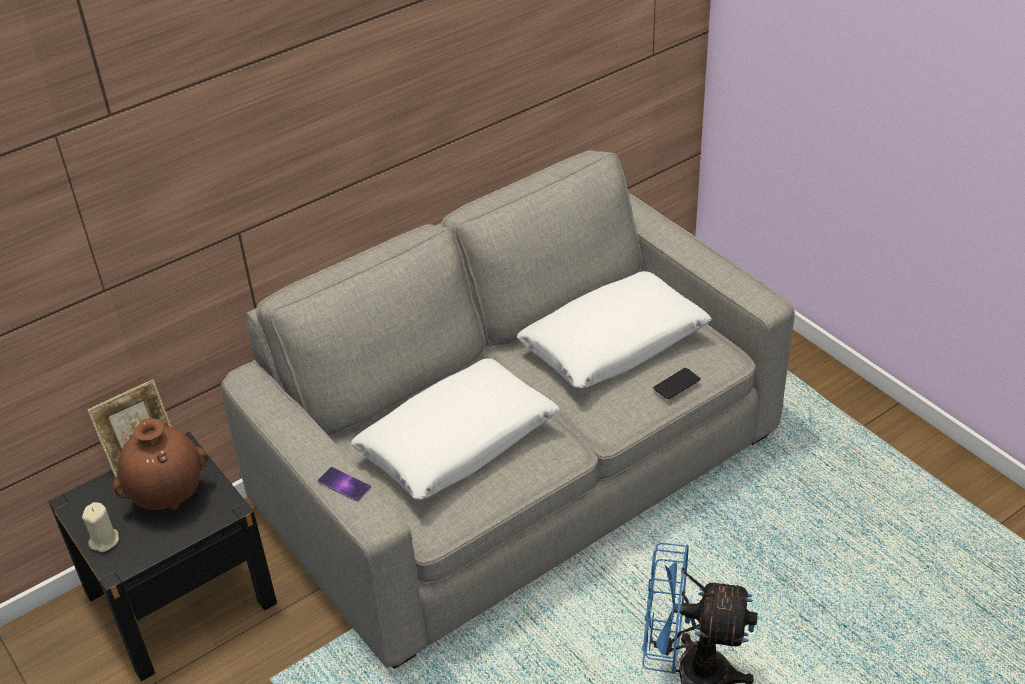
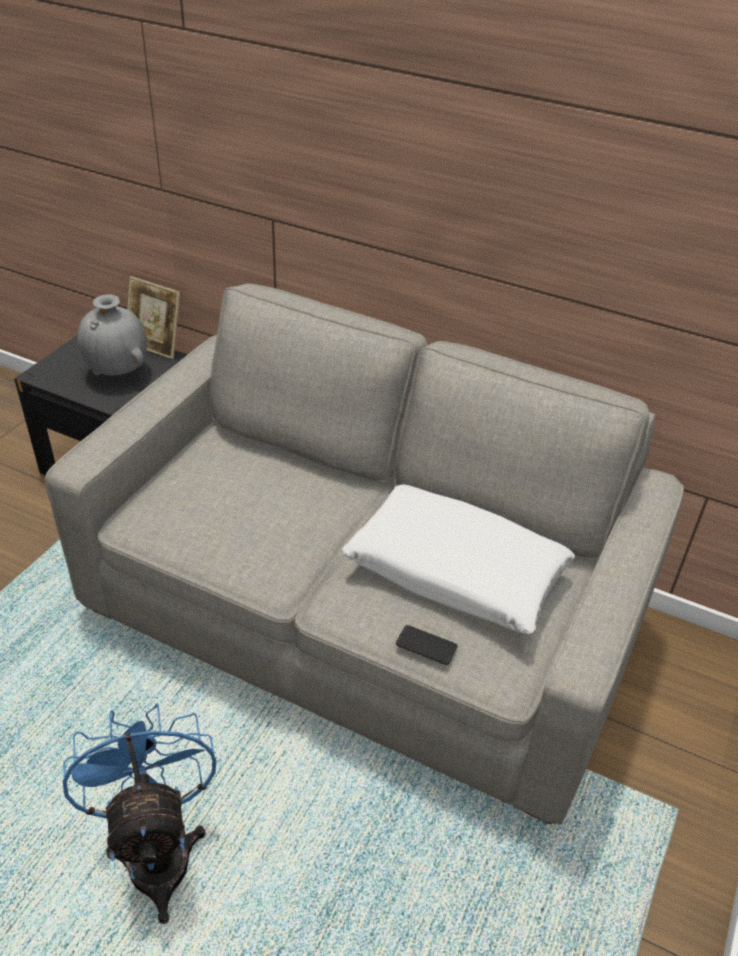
camera: 60 degrees right, 0 degrees up
(104, 540) = (62, 360): beige candle -> none
(169, 497) = (118, 372): brown vase -> grey vase
(344, 484) = (116, 432): phone -> none
(457, 442) = (244, 502): white pillow -> none

